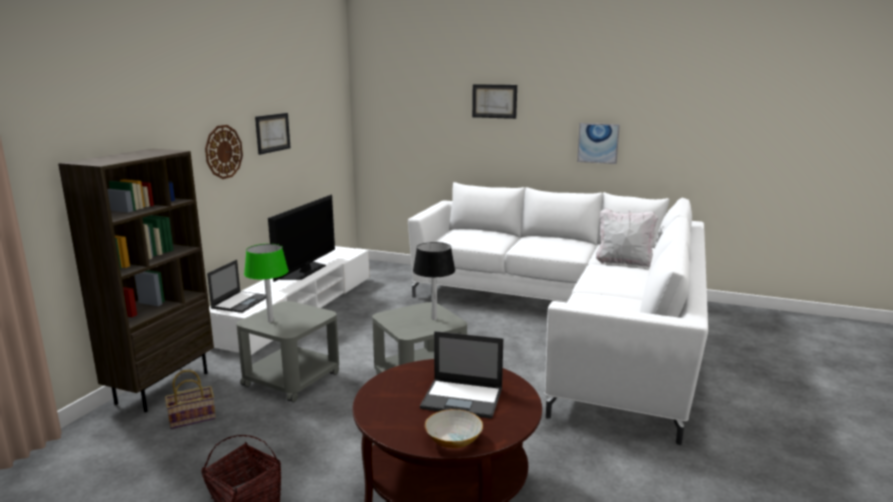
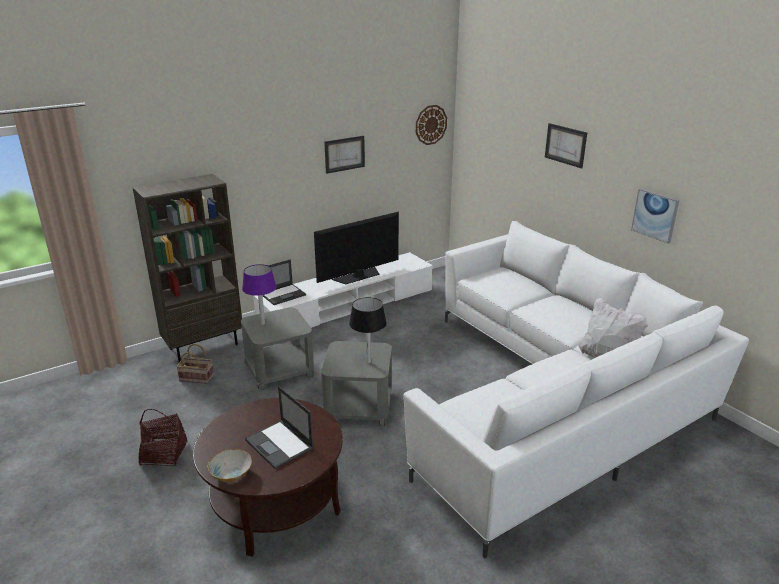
camera: 35 degrees right, 10 degrees up
(223, 151) = (286, 172): wall clock -> wall clock (430, 124)
(270, 321) = (263, 324): green table lamp -> purple table lamp

